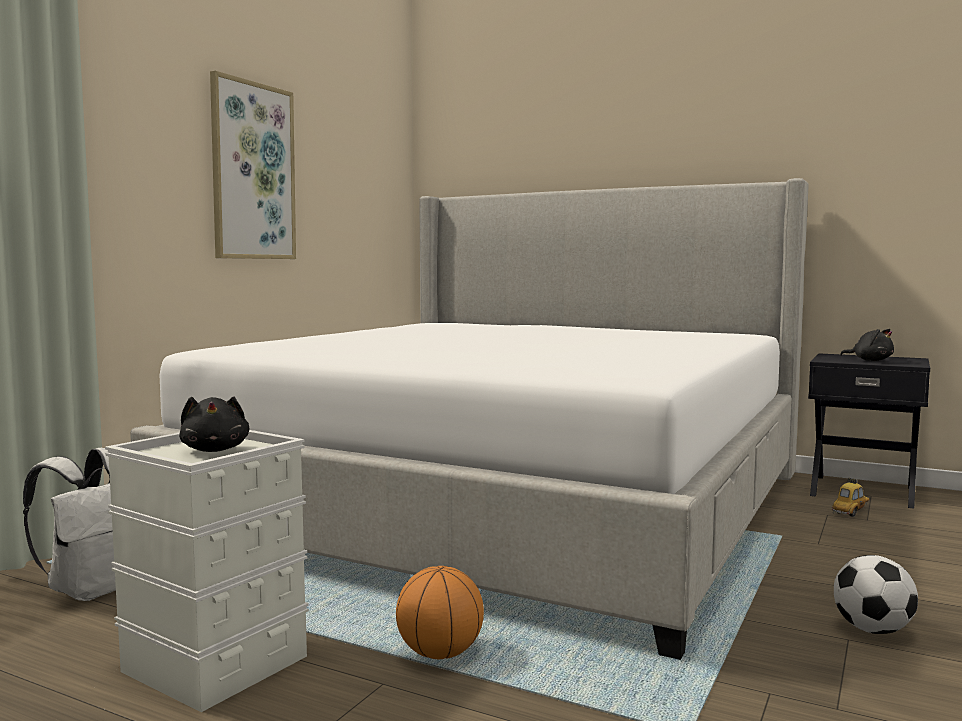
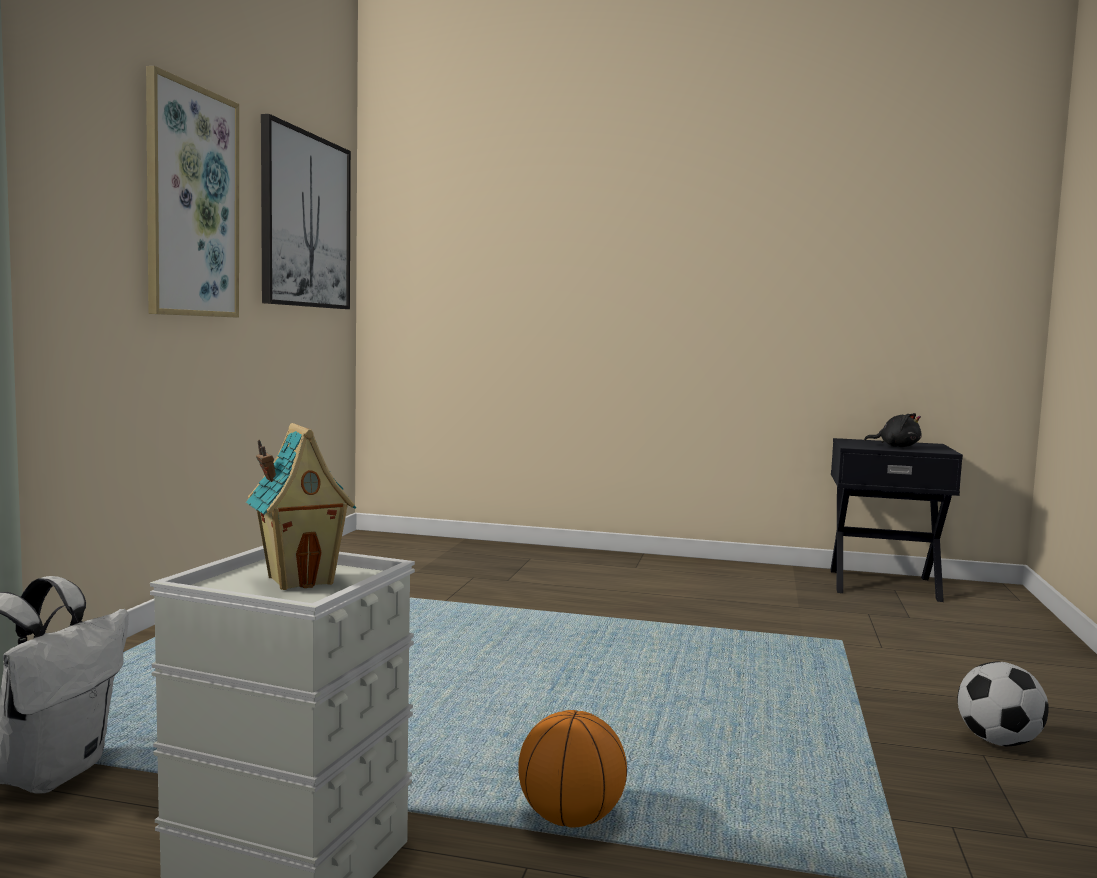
camera: 15 degrees left, 0 degrees up
(215, 450) = (301, 580): black plush toy -> toy house
(361, 180) = (305, 221): none -> picture
(510, 502) = (527, 616): bed -> none
(850, 512) = (888, 609): toy car -> none

